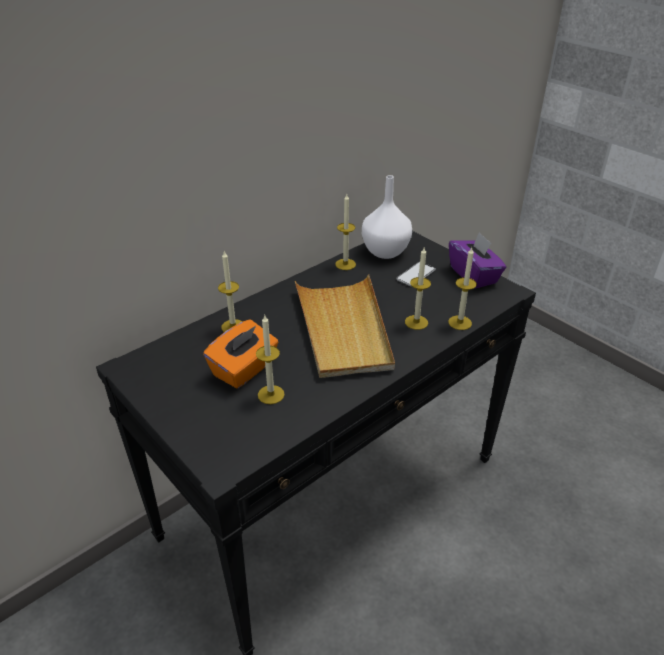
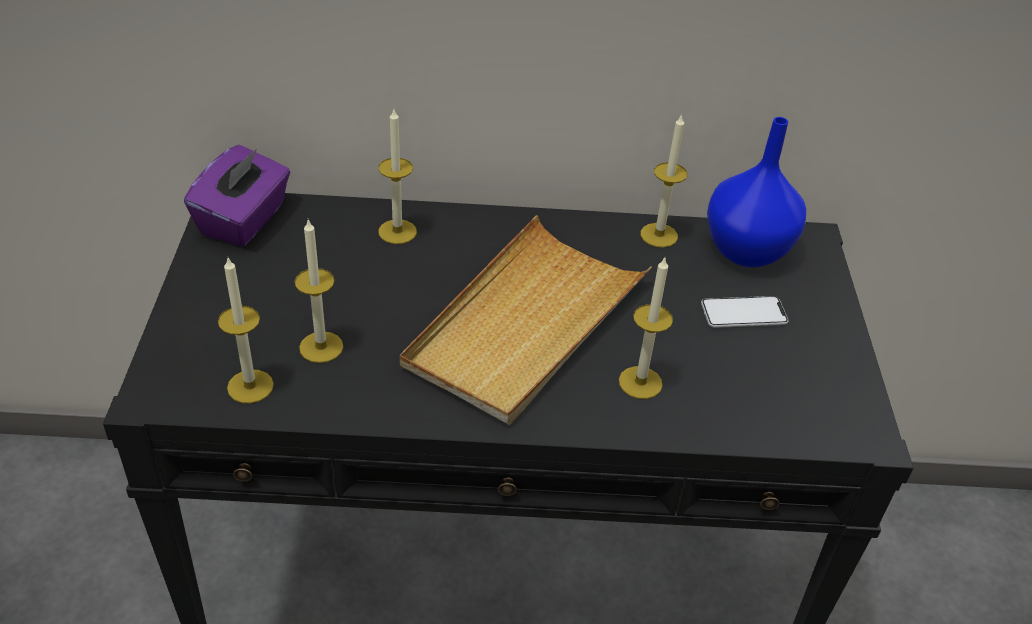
camera: 40 degrees right, 5 degrees up
(244, 369) = (336, 294): orange tissue box -> none
(384, 251) = (746, 249): white vase -> blue vase
(460, 322) = (706, 427): candle -> candle (250, 386)
(474, 275) = (841, 372): purple tissue box -> purple tissue box (244, 220)

